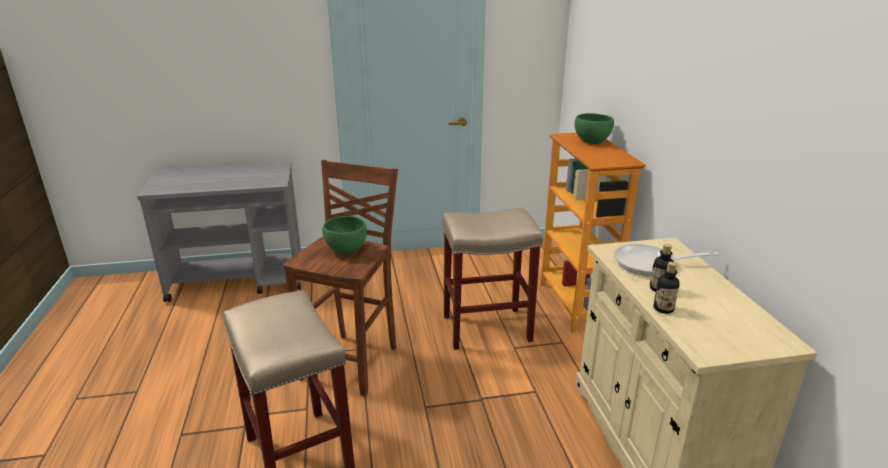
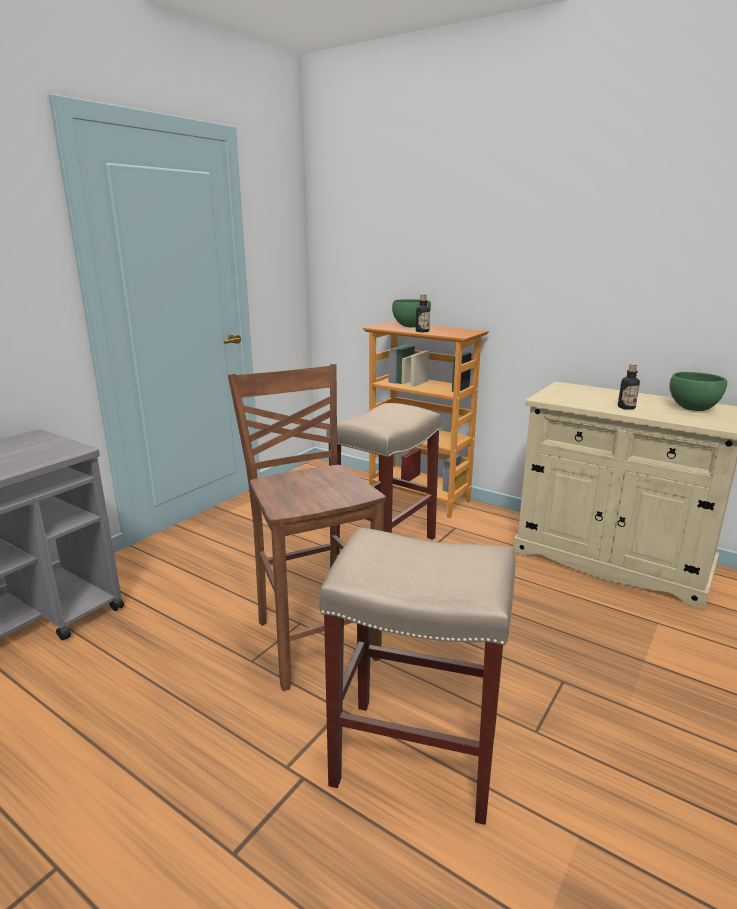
camera: 45 degrees left, 5 degrees down
(346, 250) = (310, 482): green bowl -> green bowl (693, 408)
(650, 264) = (585, 397): frying pan -> none
(663, 309) = (656, 416): bottle -> bottle (422, 331)

